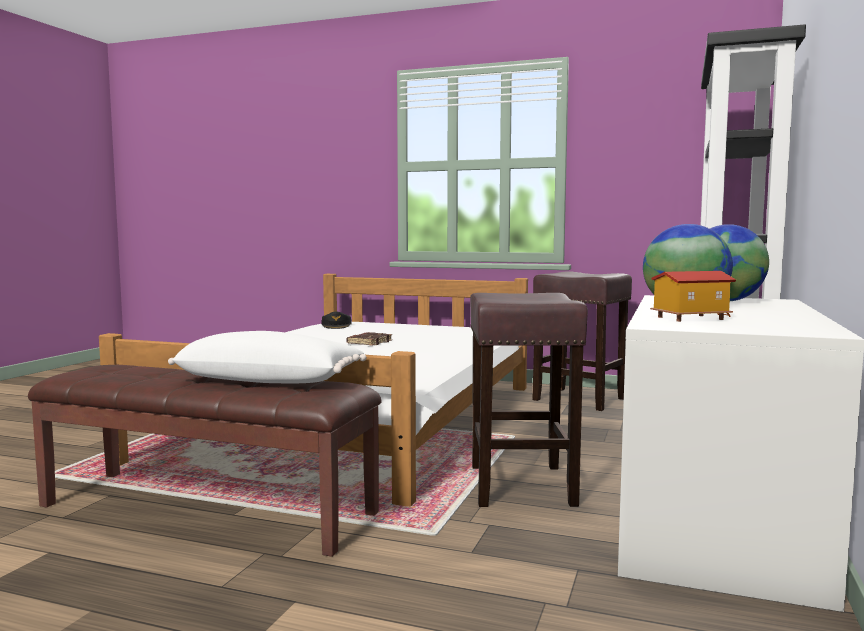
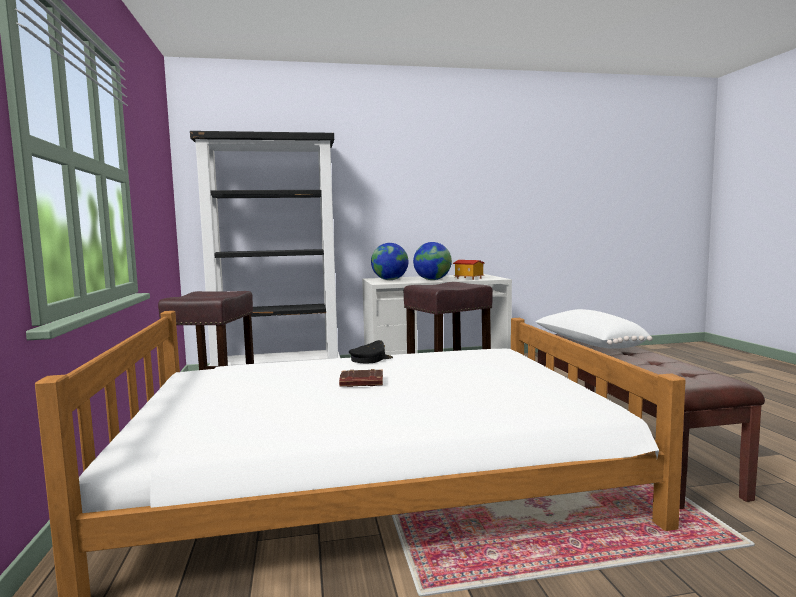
camera: 120 degrees left, 0 degrees up
(336, 325) = (226, 430): black cap -> black cap (370, 359)

